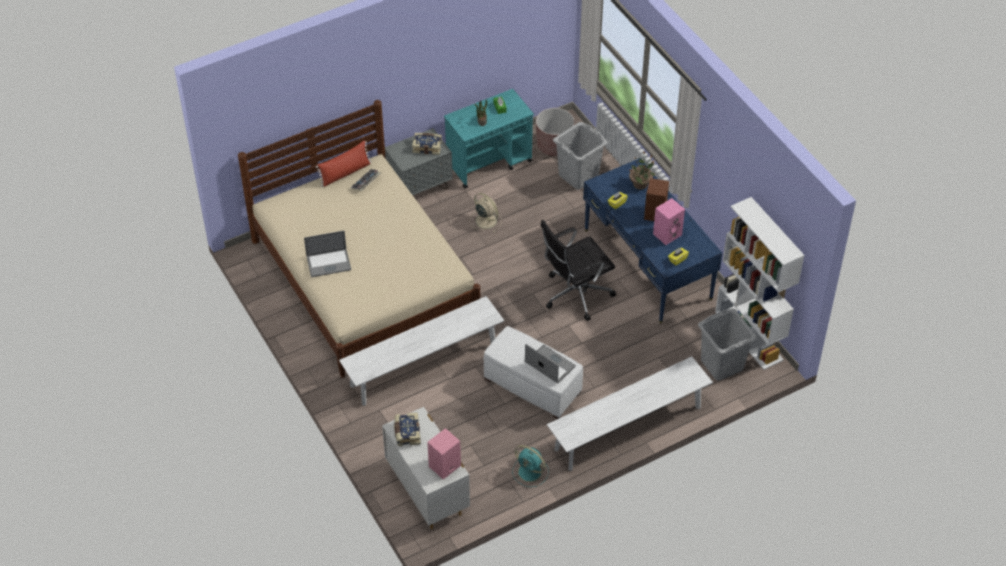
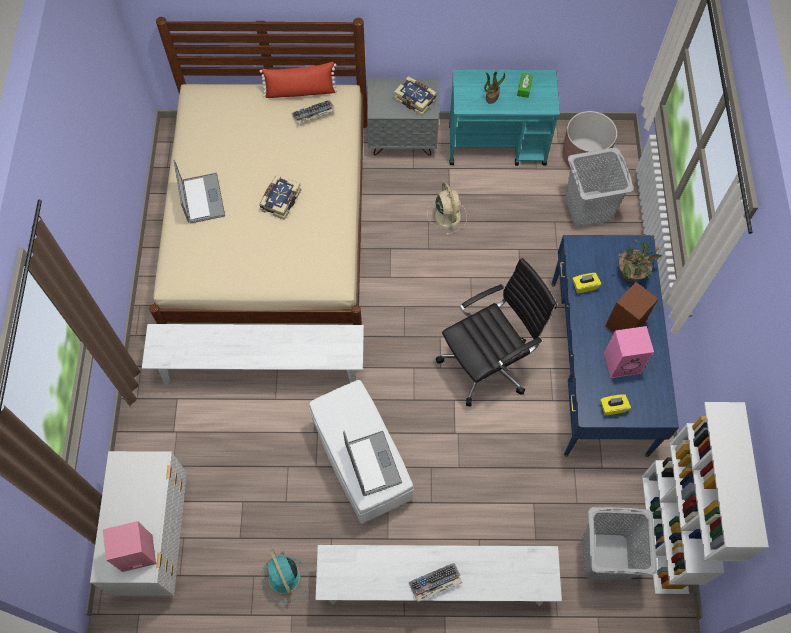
camera: 30 degrees right, 15 degrees up
(328, 263) = (202, 198): laptop -> laptop turned 120 degrees counterclockwise
(407, 433) = (127, 479): book -> book (280, 200)
(575, 294) = (488, 363): black office chair -> black office chair turned 150 degrees clockwise
(632, 409) = (434, 583): none -> keyboard

